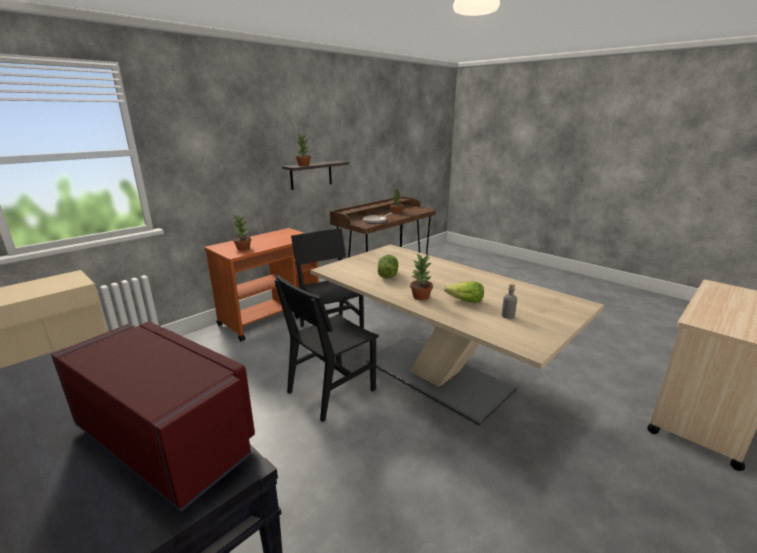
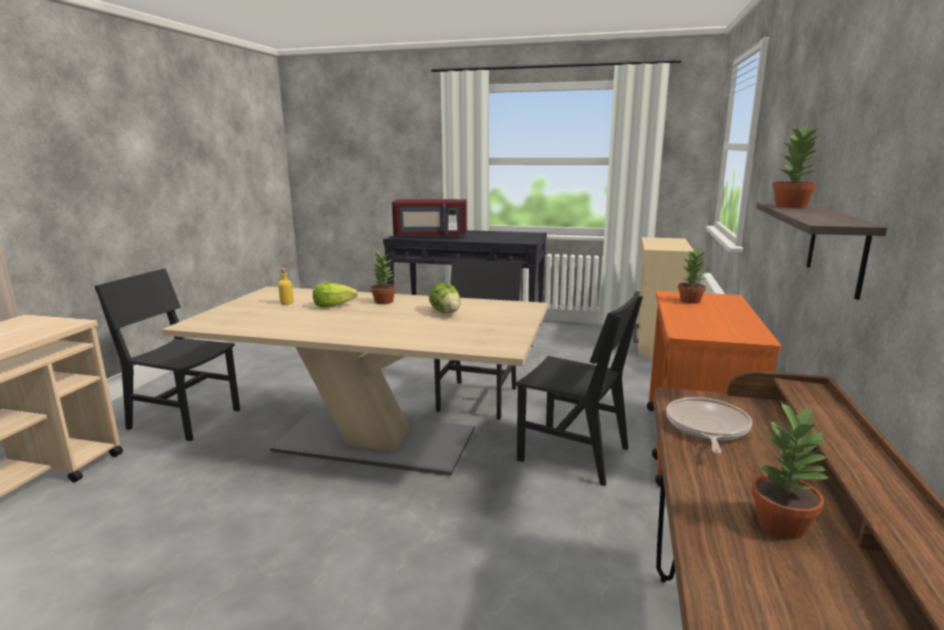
camera: 150 degrees right, 5 degrees down
(508, 316) = (287, 303): grey bottle -> yellow bottle
(619, 468) = (185, 419): none -> black chair

